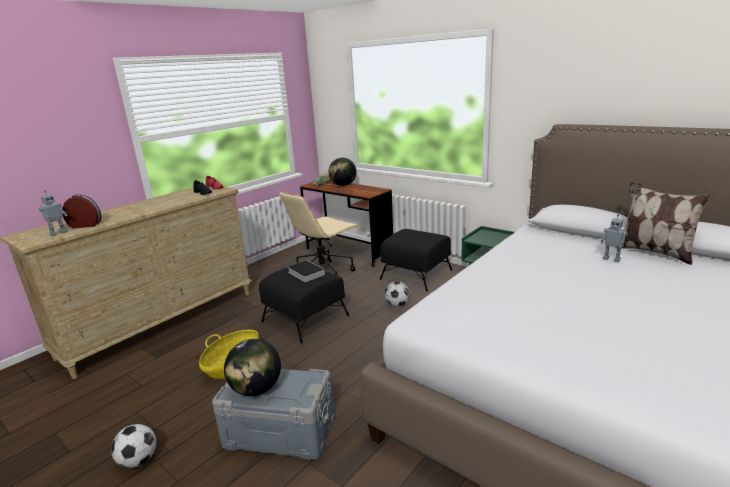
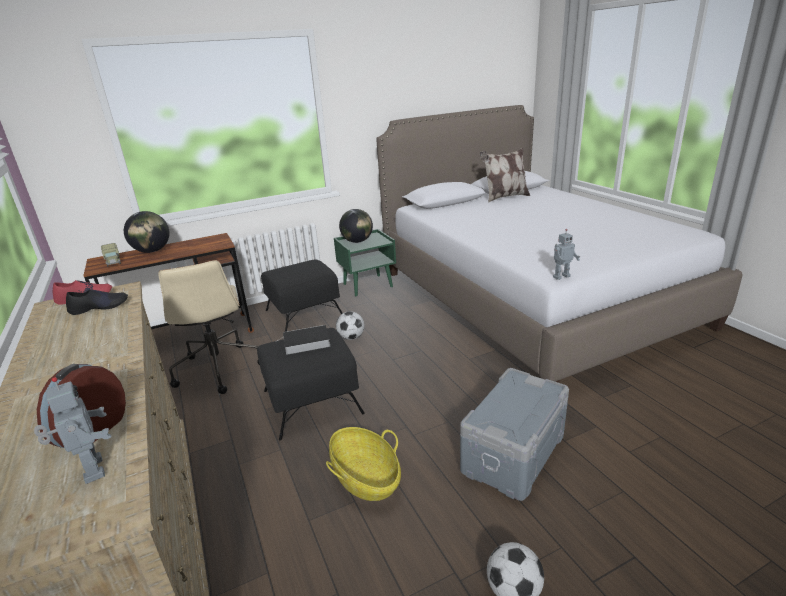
camera: 65 degrees left, 5 degrees up
(256, 389) = (516, 416): globe -> globe (357, 241)
(611, 259) = (504, 207): toy robot -> toy robot (560, 276)

